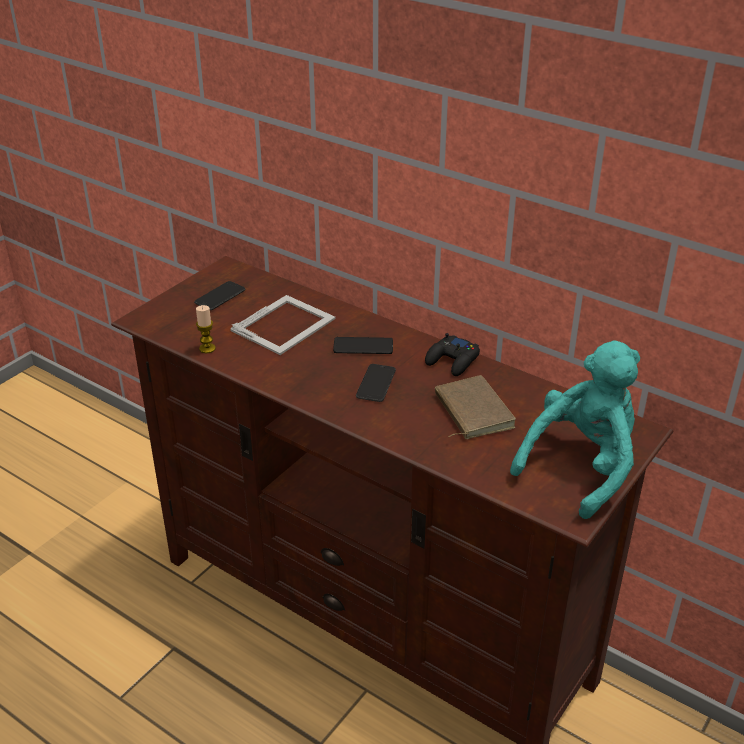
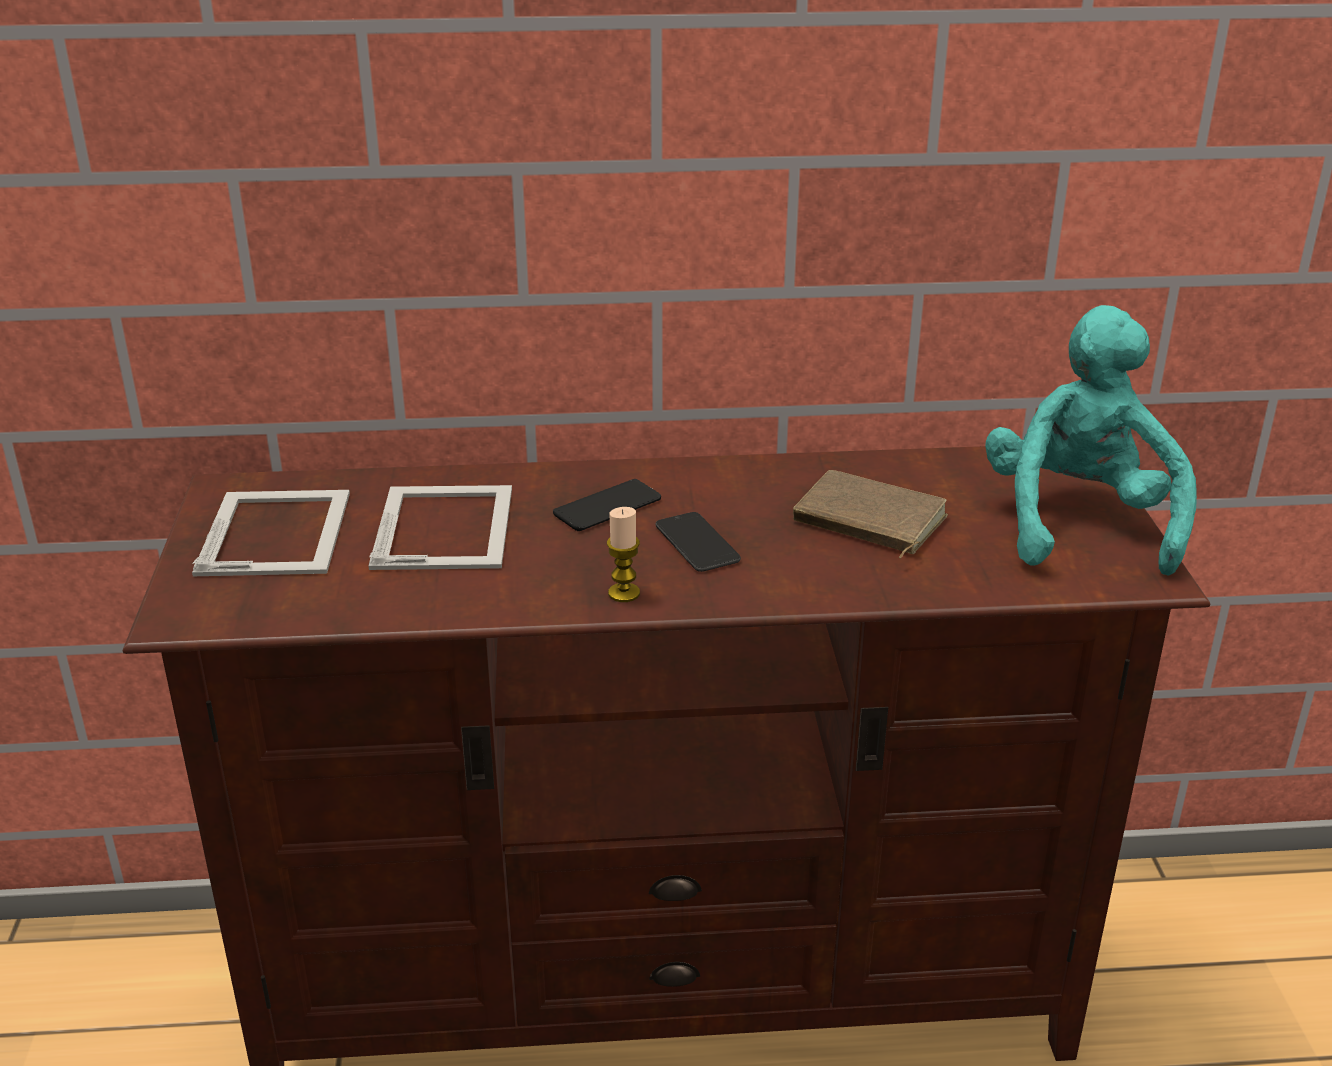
camera: 40 degrees left, 5 degrees down
(207, 348) = (367, 609): candle -> candle (624, 593)
(220, 296) = (277, 531): phone -> picture frame
(452, 361) = (753, 474): black game controller -> none

